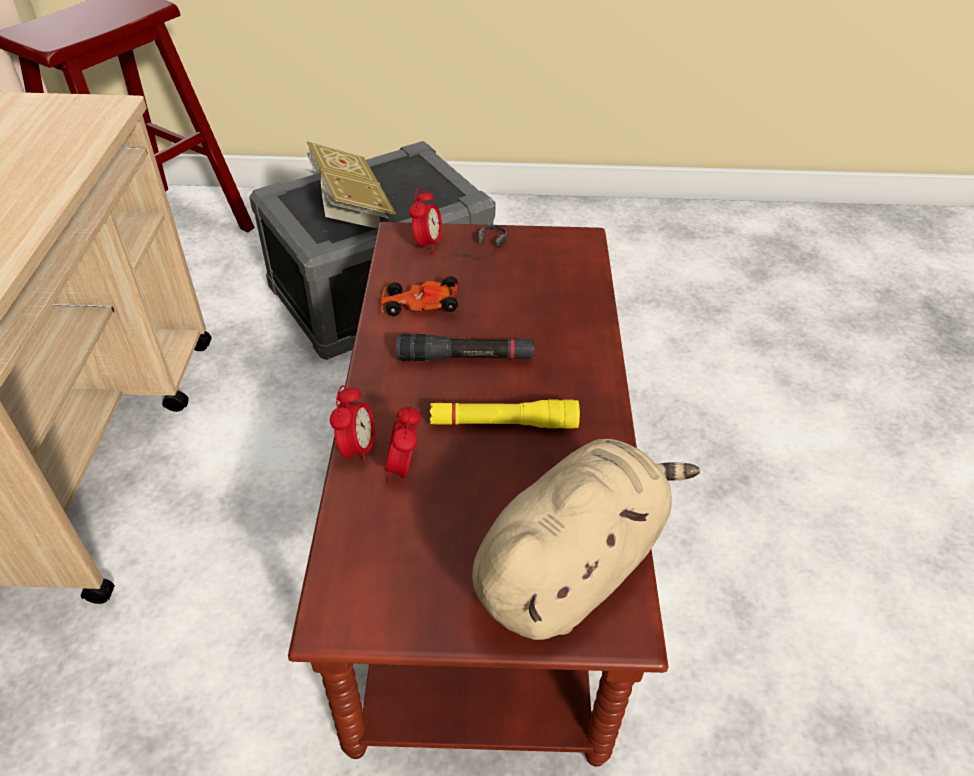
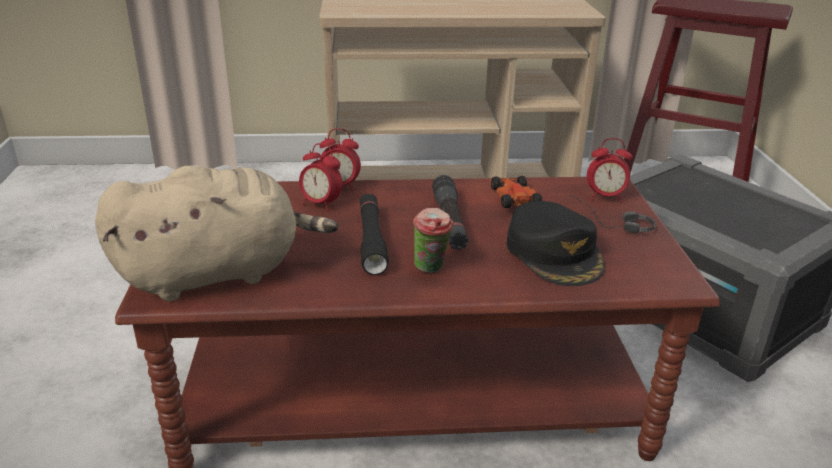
camera: 85 degrees right, 15 degrees down
(349, 208) = (691, 195): book -> none
(404, 468) = (321, 204): alarm clock -> alarm clock turned 150 degrees counterclockwise
(503, 423) = (371, 241): yellow flashlight -> black flashlight
(535, 296) = (555, 253): none -> black cap
(563, 381) = (431, 269): none -> cup
(572, 565) = (218, 273): beige plush toy -> beige plush toy turned 60 degrees counterclockwise

